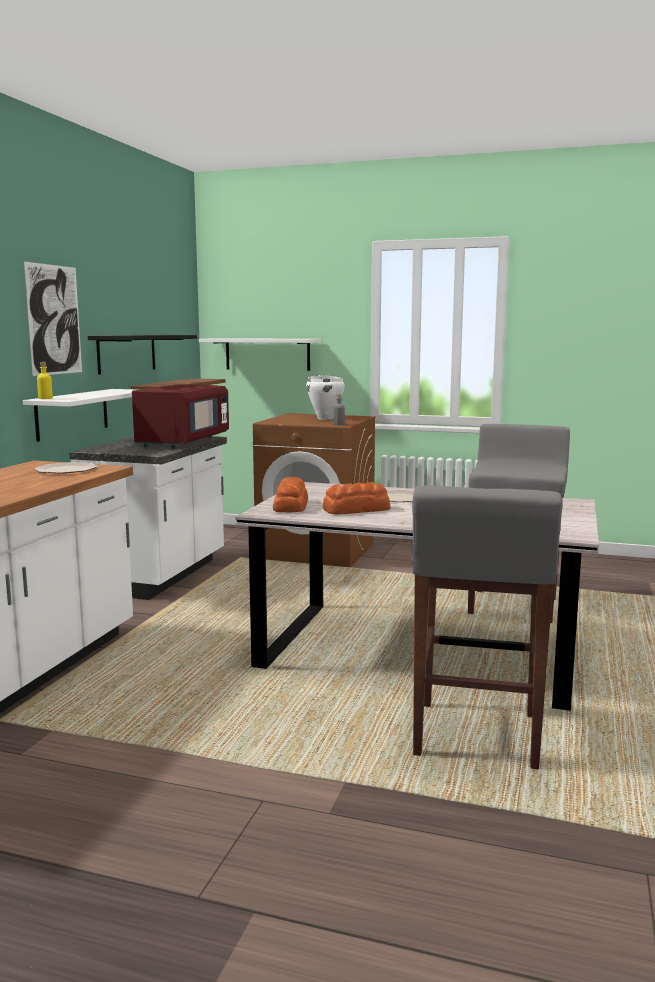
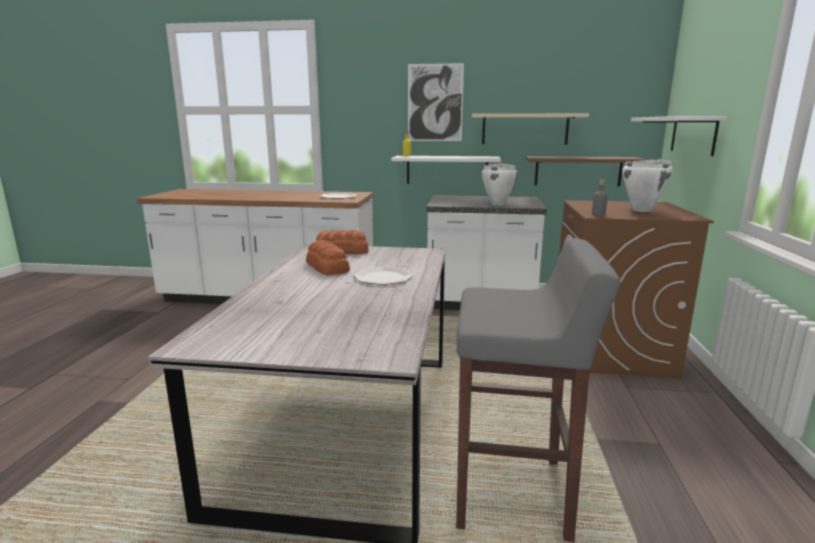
camera: 80 degrees right, 5 degrees up
(127, 353) = (525, 129): black shelf -> beige shelf
(183, 442) = (498, 204): red microwave -> white cooking pot
(476, 736) = (165, 457): grey stool -> none

